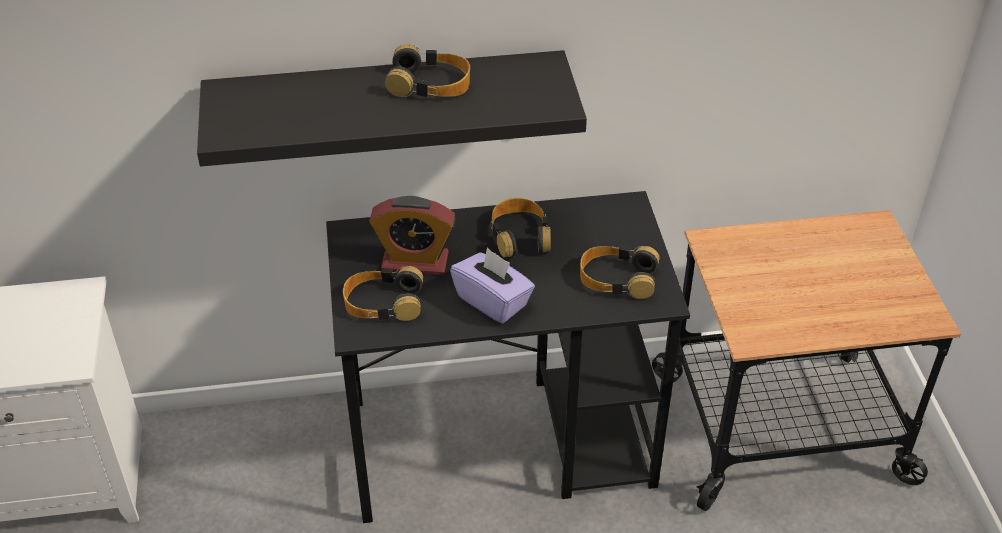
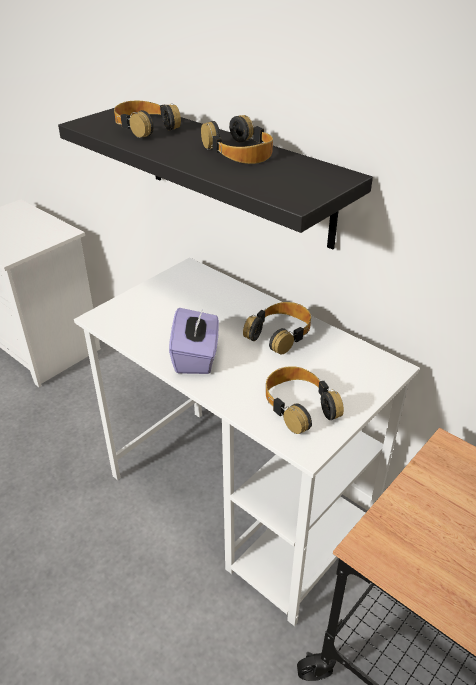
camera: 50 degrees right, 5 degrees down
(383, 302) = (140, 313): headphones -> headphones (145, 127)
(415, 261) = (194, 305): alarm clock -> none
(503, 443) = (239, 503): black desk -> white desk

